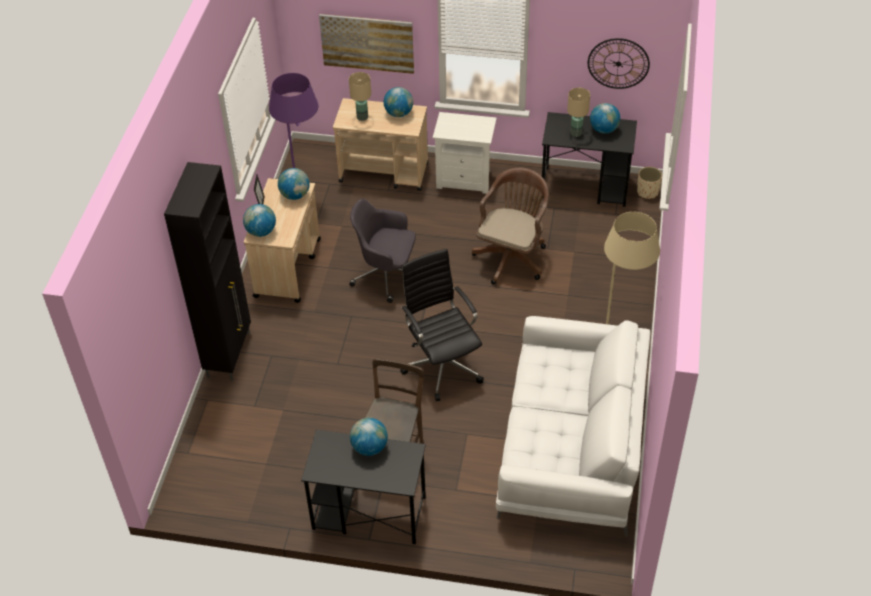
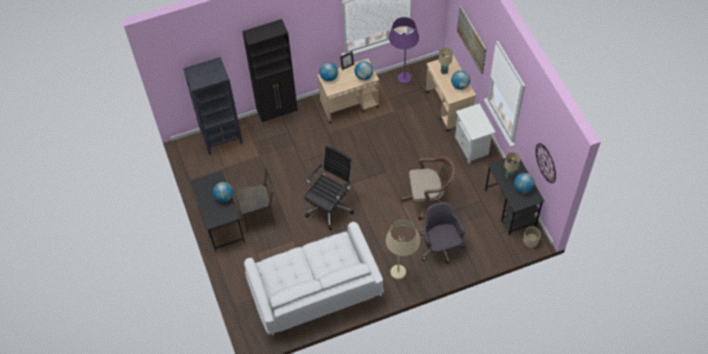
camera: 60 degrees right, 10 degrees up
(210, 443) = (222, 139): none -> black bookcase
(386, 275) = (374, 149): grey office chair -> grey office chair (440, 247)

